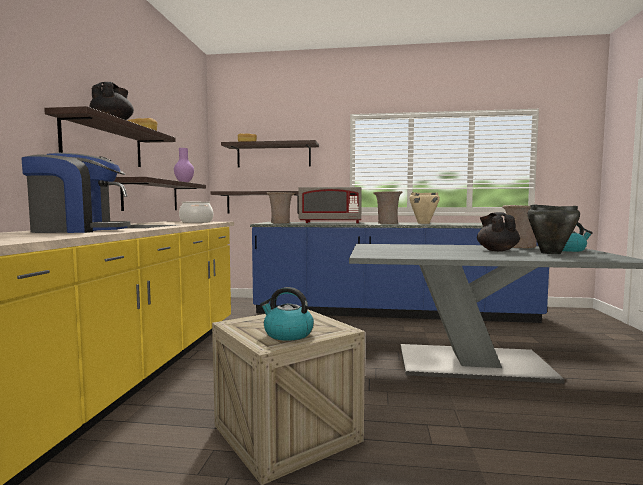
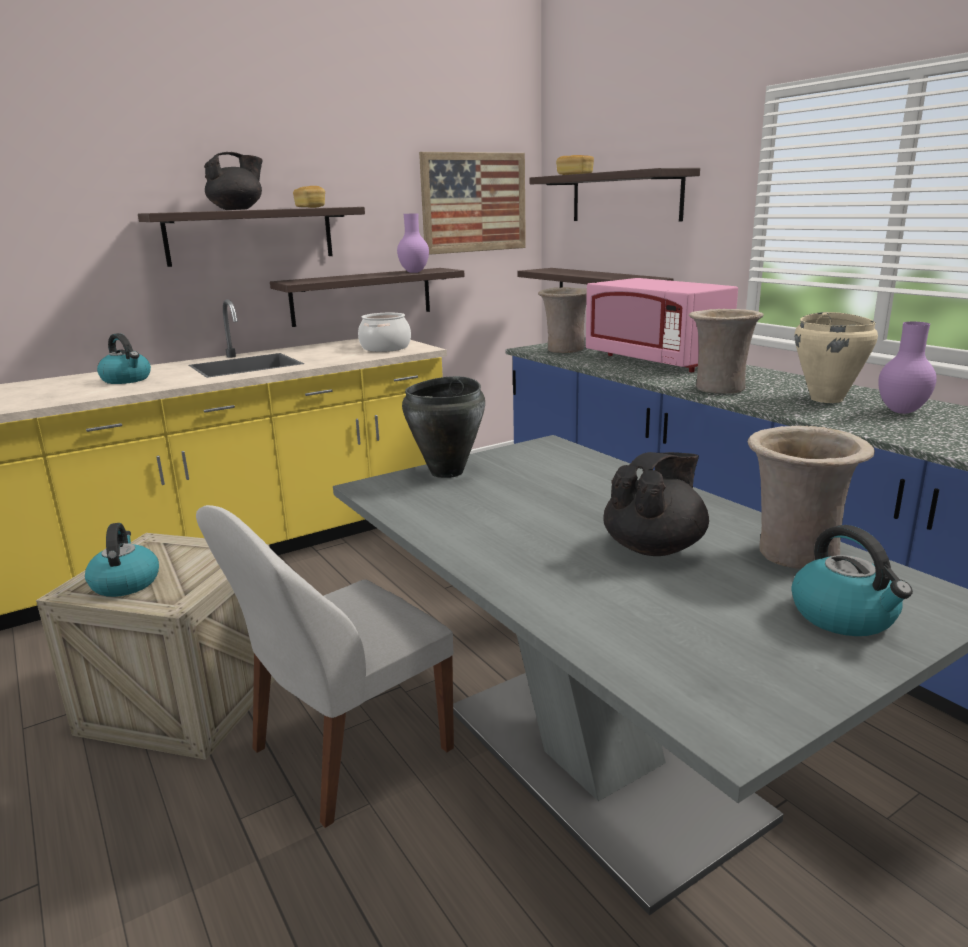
camera: 50 degrees right, 15 degrees up
(79, 230) = (127, 380): coffee machine -> kettle
(190, 151) = (474, 202): none -> picture
(331, 222) = (656, 360): grey microwave -> pink microwave
(407, 403) = (346, 752): none -> white chair
(449, 223) = (901, 411): none -> purple vase
(550, 253) = (712, 607): black cooking pot -> black cooking pot (448, 472)

